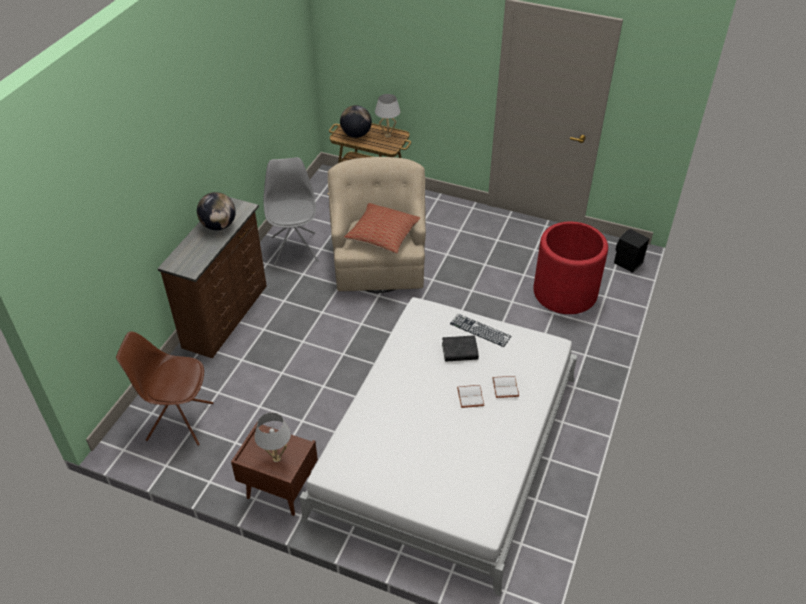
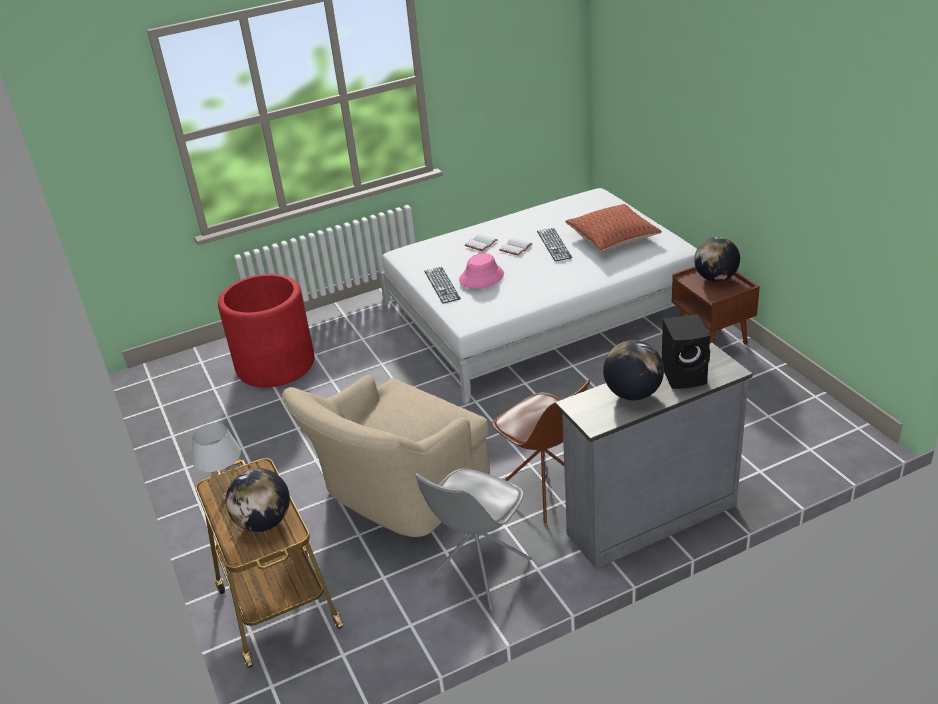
camera: 135 degrees left, 10 degrees down
(178, 421) = (781, 428): brown chair -> brown chair (545, 490)
(227, 316) = (649, 518): brown dresser -> grey dresser
(276, 459) = (715, 278): white table lamp -> globe
(382, 235) = (406, 411): pillow -> pillow (613, 238)
(443, 418) = (554, 244): none -> keyboard
(459, 351) = (481, 277): black book -> pink hat
(627, 263) = (180, 361): black speaker -> black speaker (685, 375)

